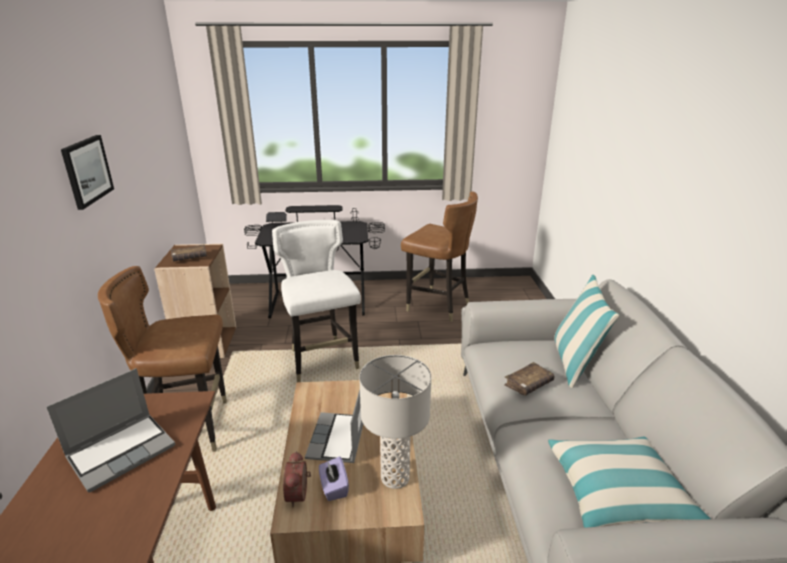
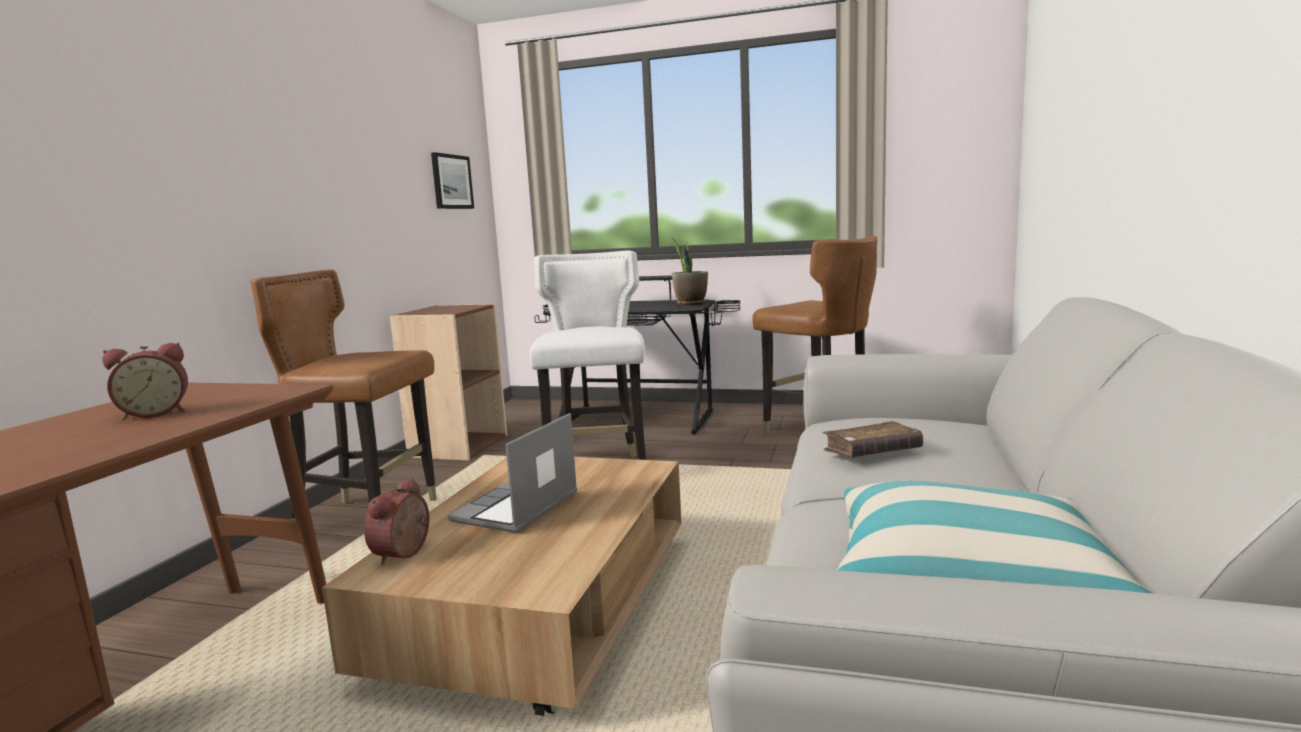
camera: 20 degrees right, 15 degrees down
(87, 171) = (292, 144): picture -> picture (451, 182)
(122, 451) = (155, 413): laptop -> alarm clock
(190, 258) = (441, 310): brown book -> none
(333, 487) = (462, 554): purple tissue box -> none
(355, 230) = (690, 304): none -> potted plant
(395, 477) = (569, 554): white table lamp -> none
(574, 362) = (990, 440): pillow -> none

